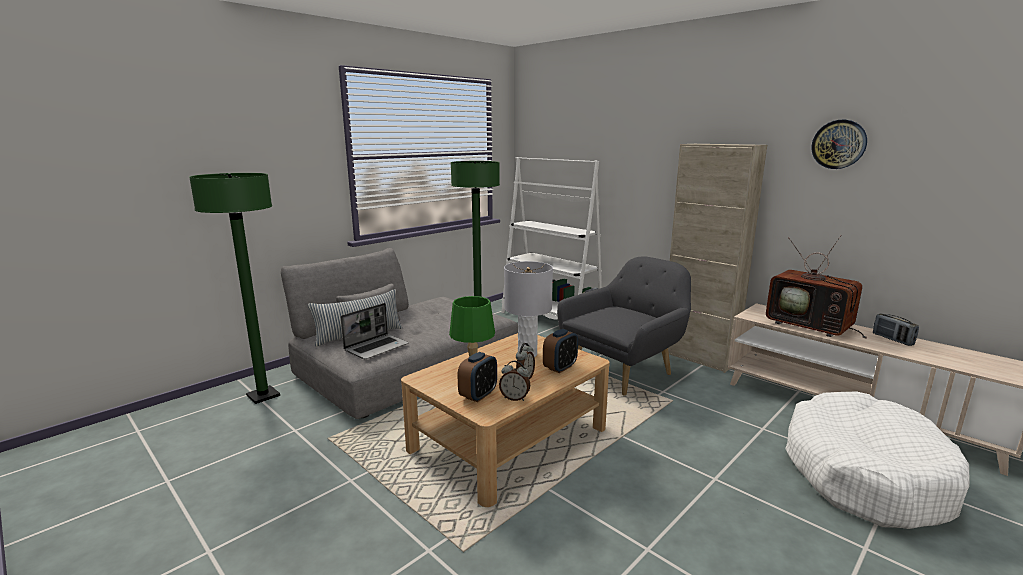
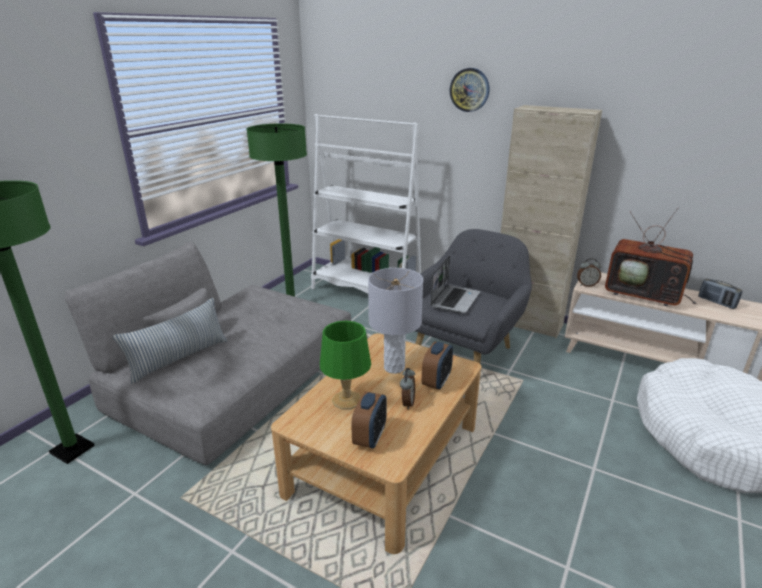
camera: 15 degrees left, 10 degrees up
(377, 347) = (210, 375): laptop -> laptop (455, 300)
(514, 398) = (410, 434): alarm clock -> alarm clock (586, 285)
(839, 144) = (674, 112): wall clock -> wall clock (469, 90)

